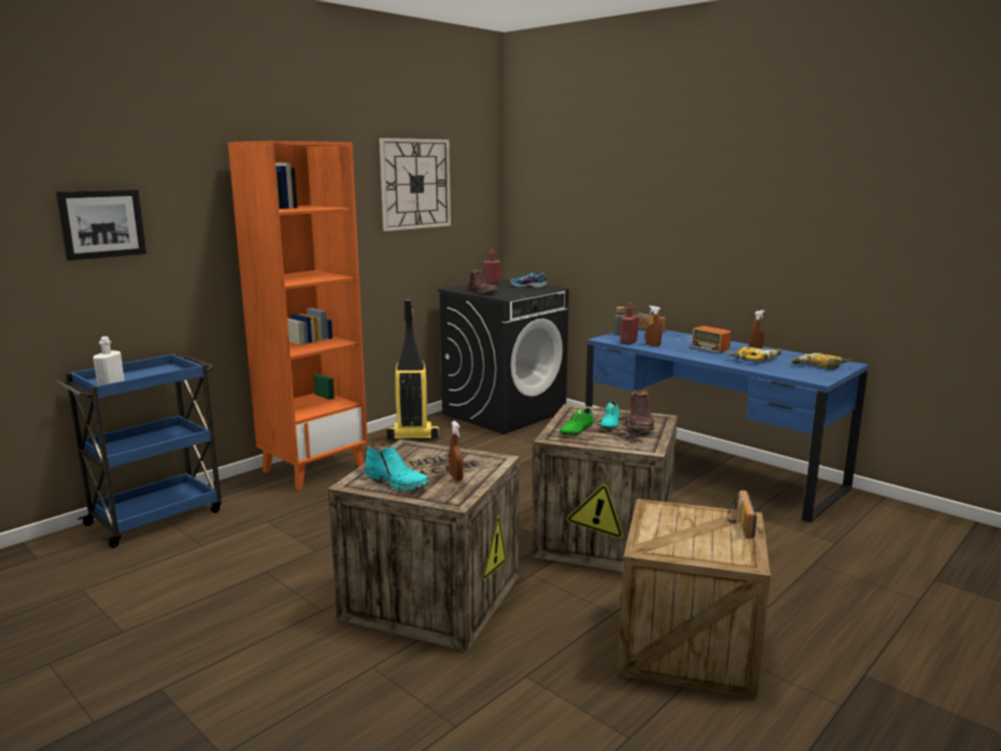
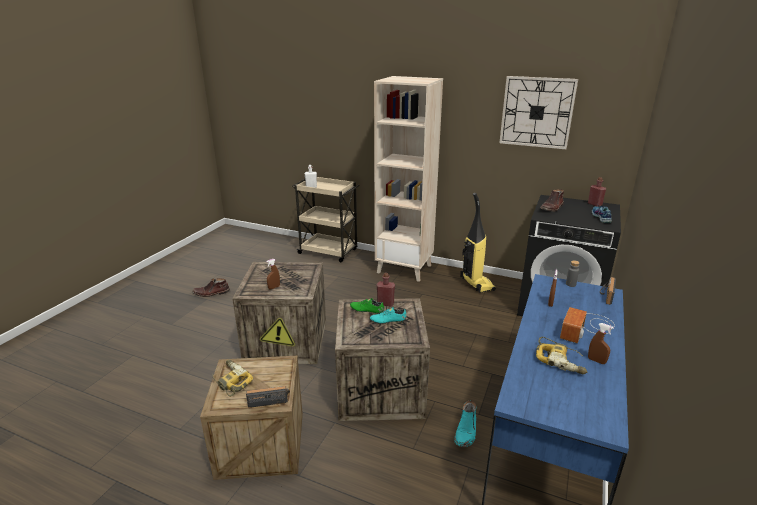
camera: 70 degrees right, 10 degrees up
(102, 223) = (332, 112): picture -> none
(157, 517) = (329, 252): blue cart -> beige cart
(314, 468) = (405, 269): orange bookcase -> beige bookcase
(398, 481) = (264, 274): turquoise boot -> turquoise boot (466, 431)
(628, 342) = (546, 291): red bottle -> red bottle (385, 303)
(640, 424) = (395, 333): brown boot -> brown boot (211, 293)
(820, 367) = (571, 406): power drill -> power drill (230, 381)

